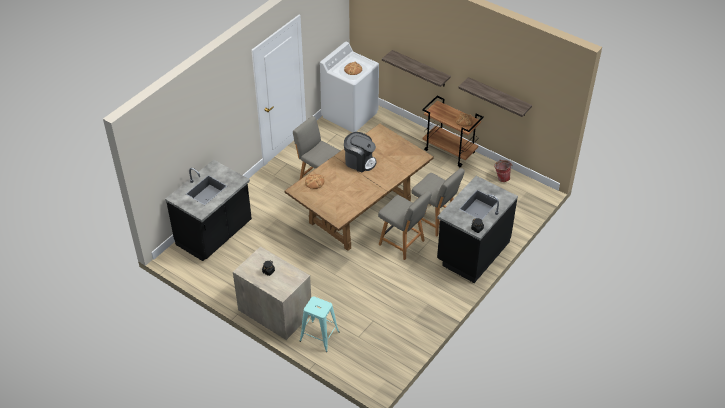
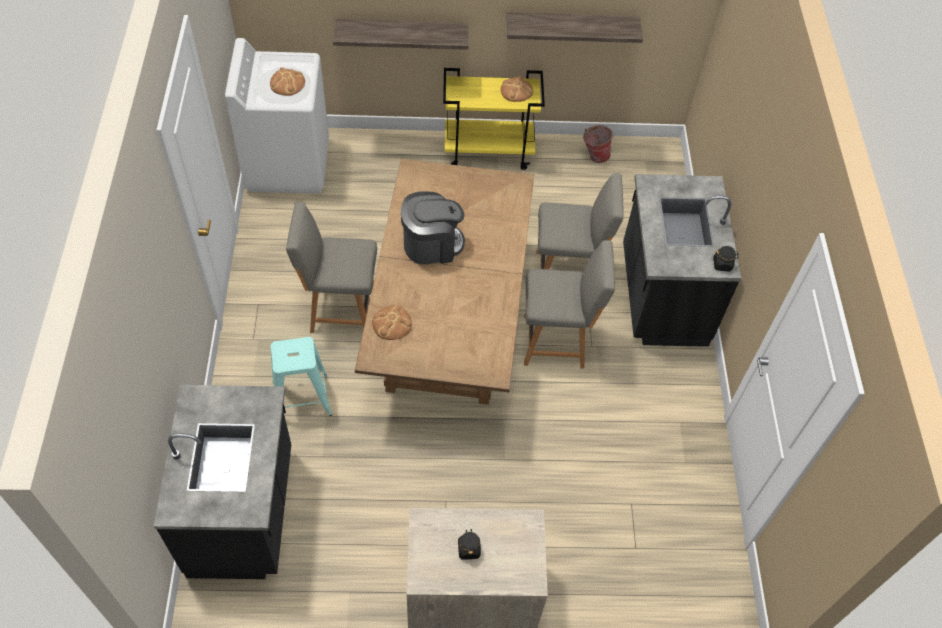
camera: 40 degrees left, 10 degrees up
(319, 336) = (579, 590): turquoise stool -> turquoise stool (302, 398)
(450, 151) = (489, 151): brown cart -> yellow cart

